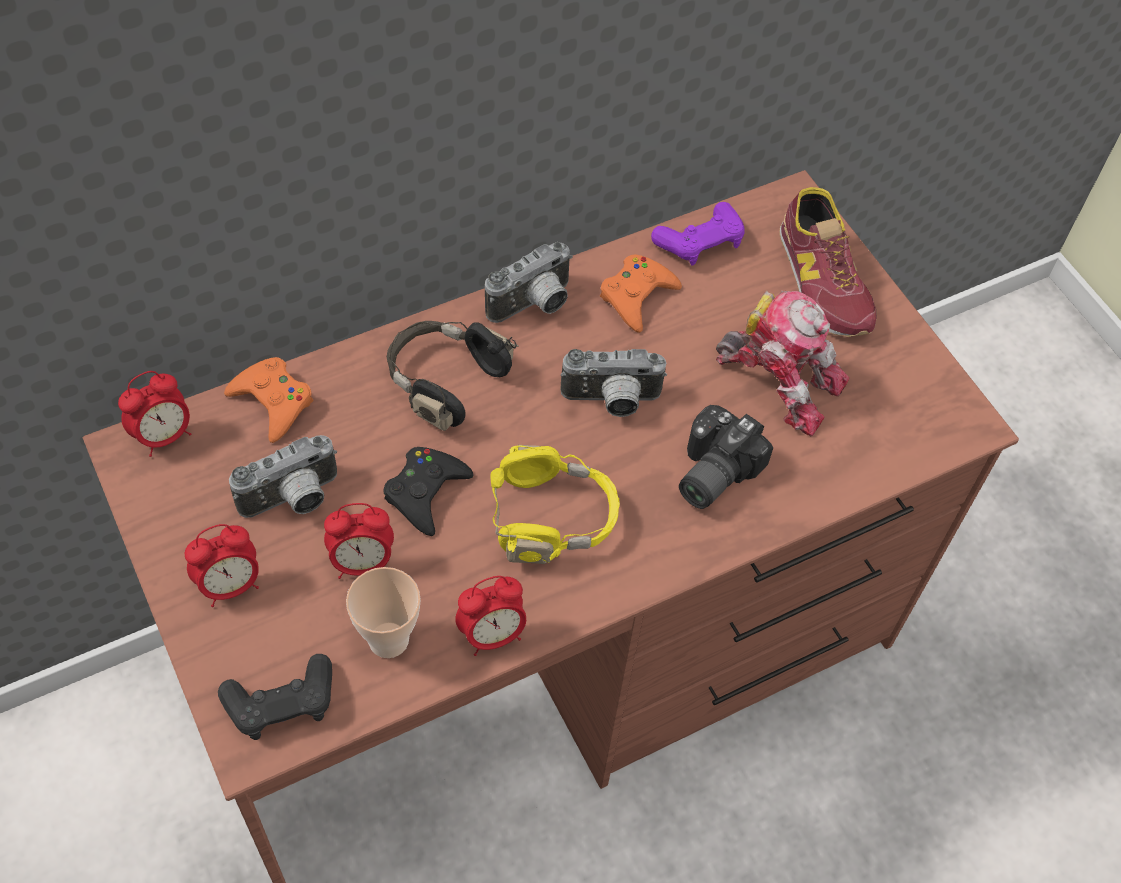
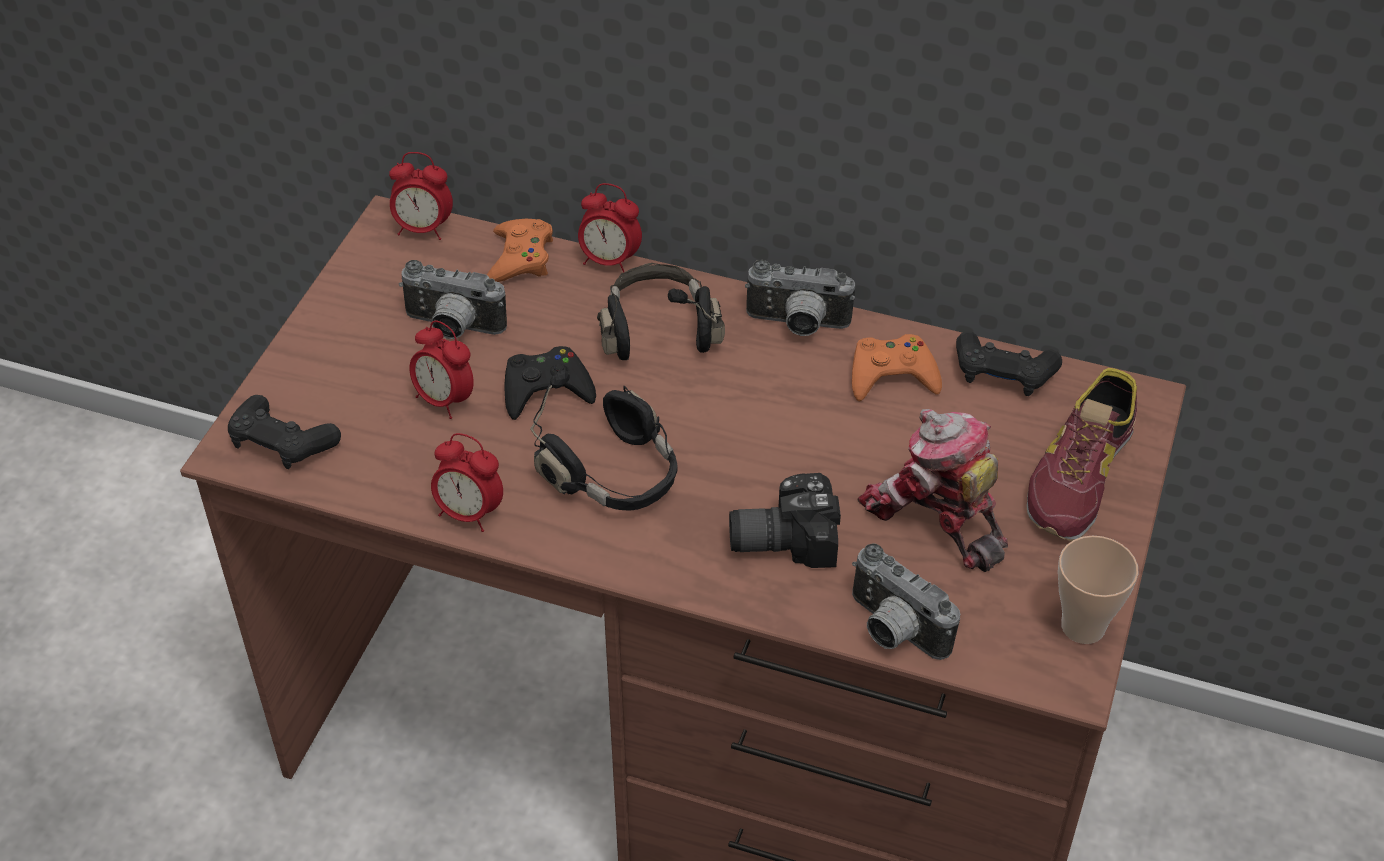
camera: 50 degrees right, 10 degrees down
(230, 585) = (345, 349): alarm clock -> alarm clock (609, 261)
(388, 639) = (397, 460): cup -> cup (1083, 626)
(553, 518) = (614, 475): yellow headphones -> black headphones
(611, 402) = (768, 432): camera -> camera (892, 631)
(700, 242) = (1003, 374): purple game controller -> black game controller
(780, 379) = (936, 518): toy robot -> toy robot turned 150 degrees clockwise

